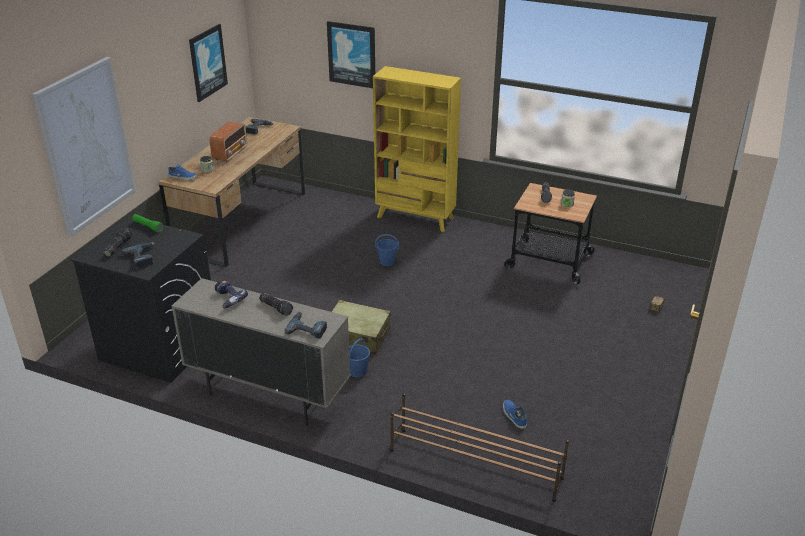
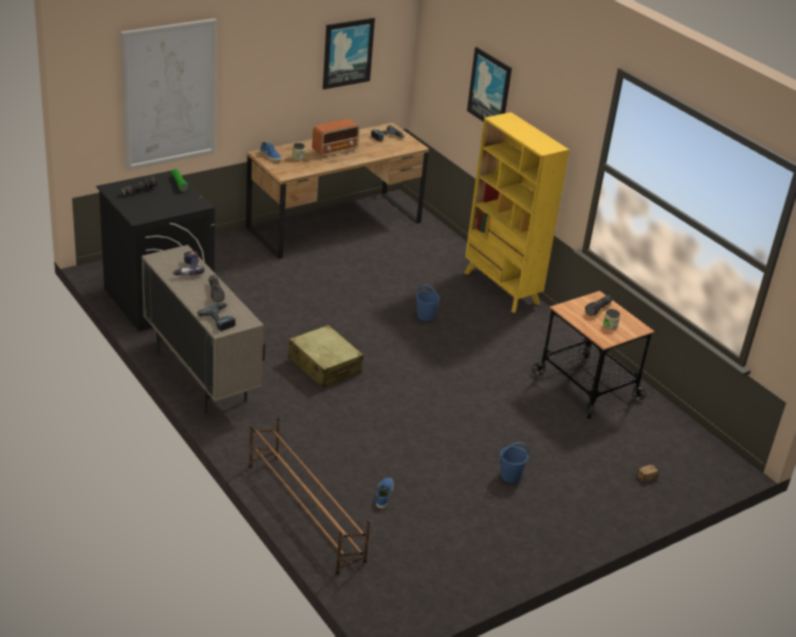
camera: 30 degrees right, 0 degrees up
(143, 257) = (148, 206): power drill -> none
(357, 371) = (292, 394): blue bucket -> blue bucket (510, 476)

